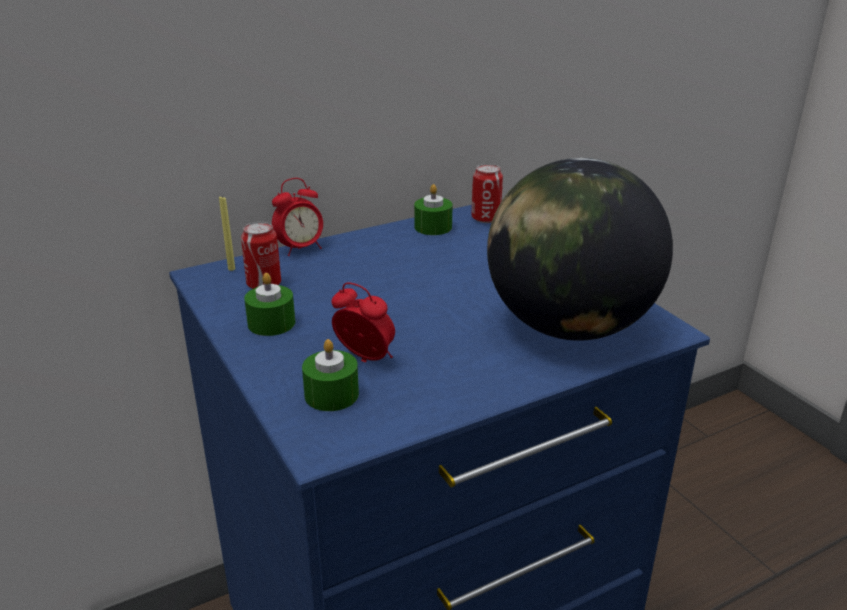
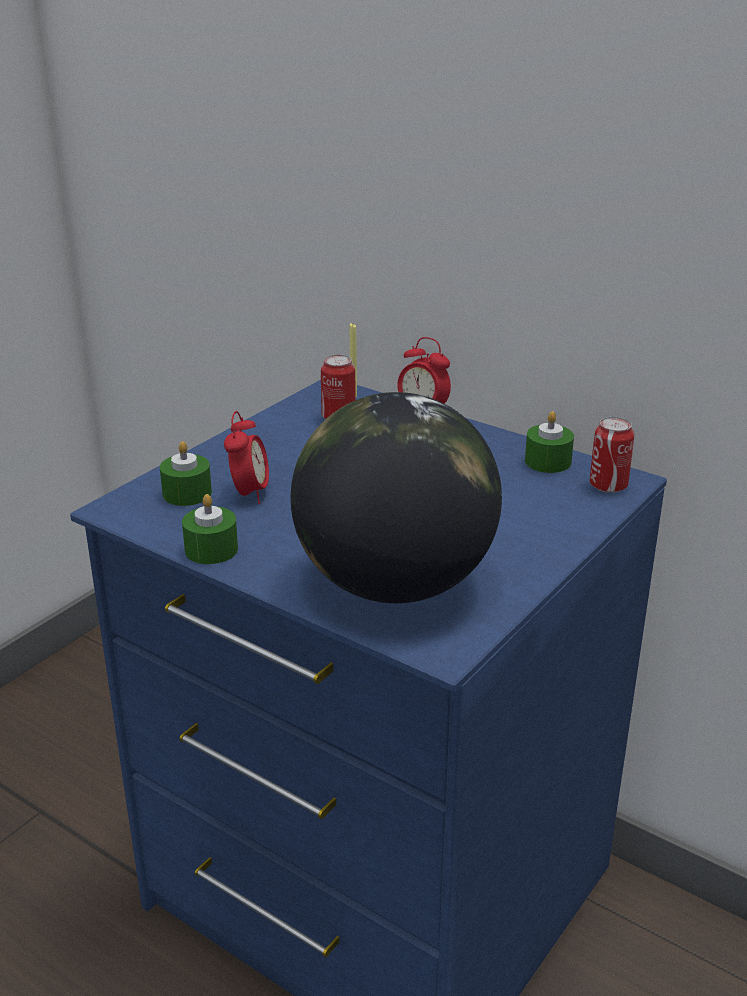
camera: 65 degrees right, 0 degrees up
(271, 323) = (276, 439): green candle -> green candle (211, 549)

